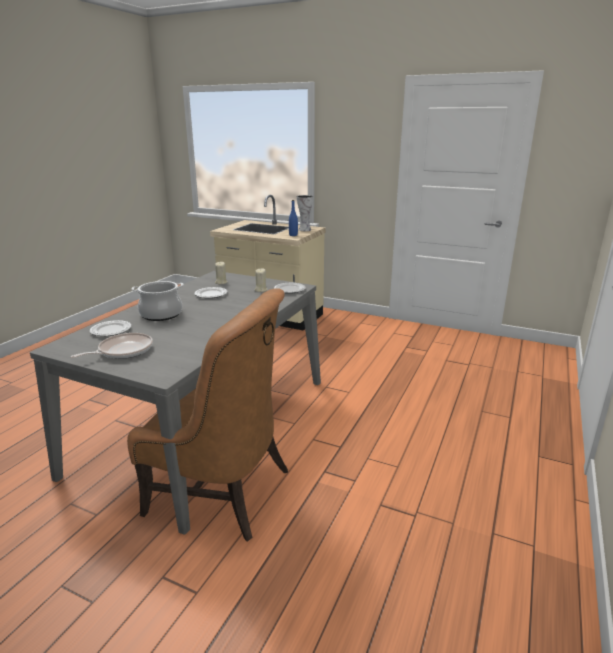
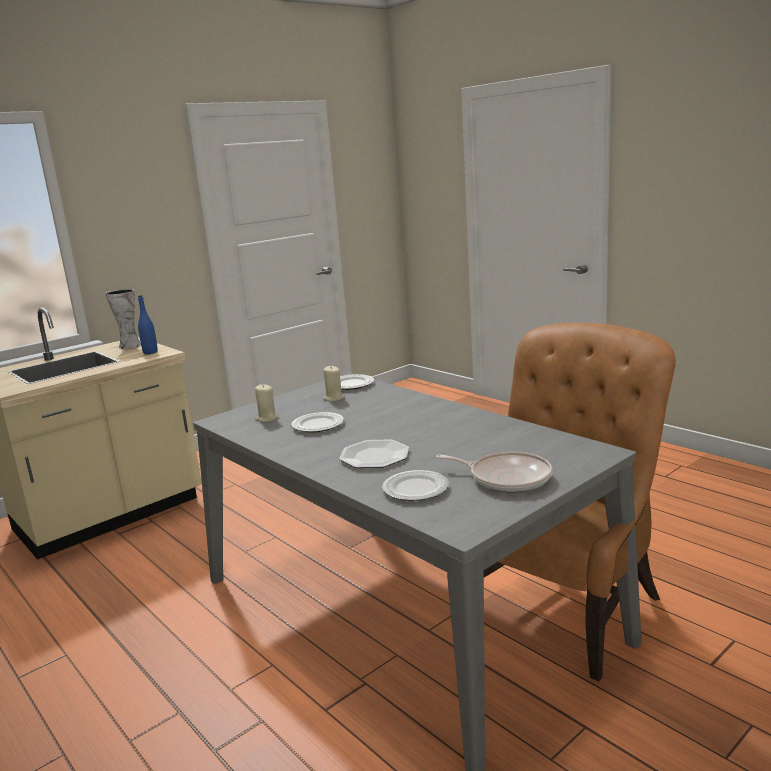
camera: 65 degrees left, 5 degrees down
(123, 351) = (506, 477): frying pan -> frying pan turned 135 degrees clockwise
(161, 314) = (374, 456): cooking pot -> plate

